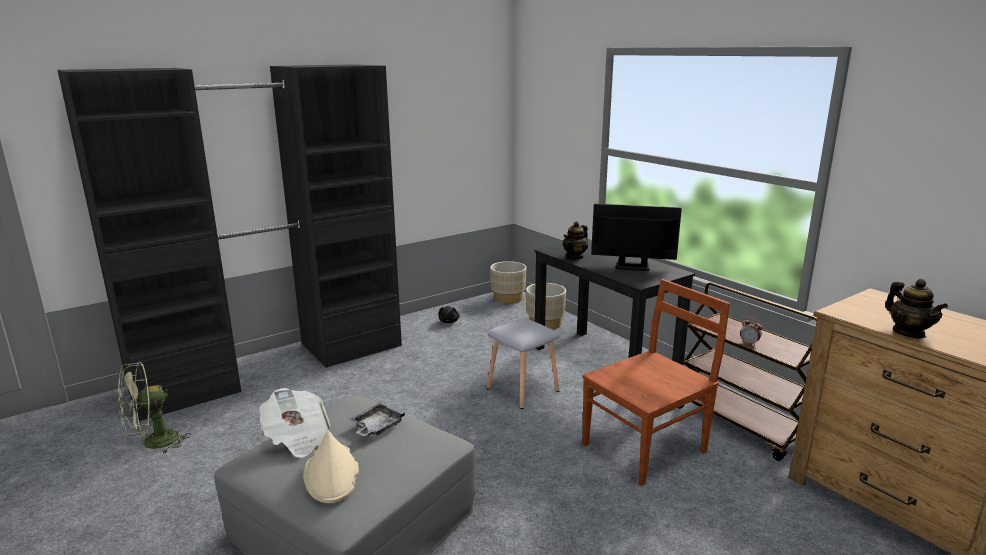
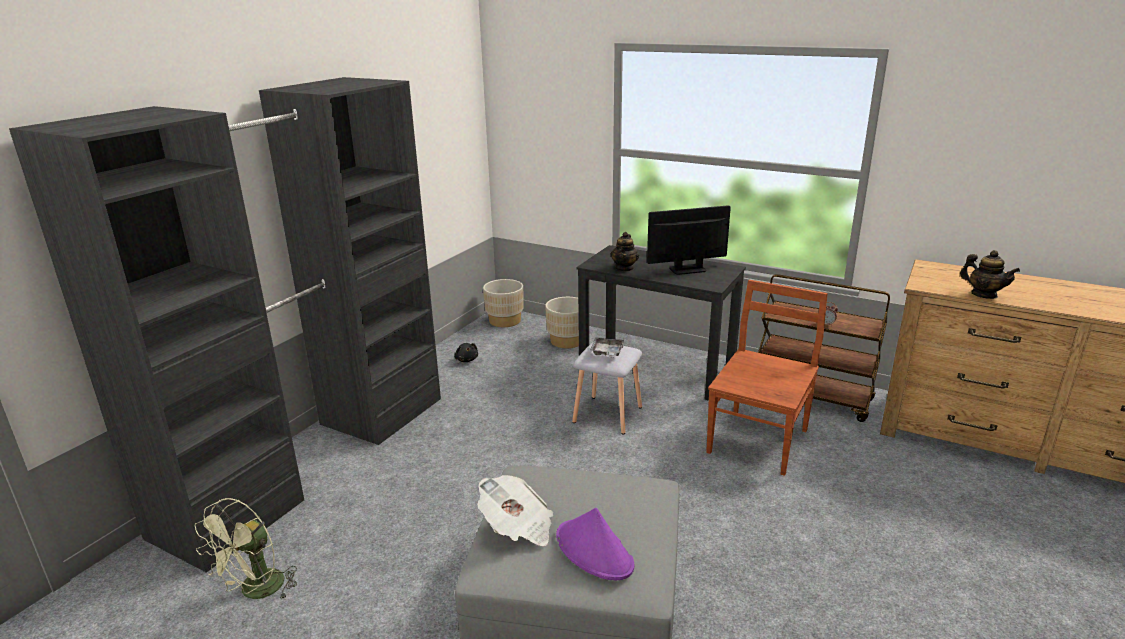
camera: 25 degrees left, 5 degrees up
(331, 474) = (594, 551): beige hat -> purple hat
(376, 427) = (582, 491): grey tray -> grey tray (607, 353)

